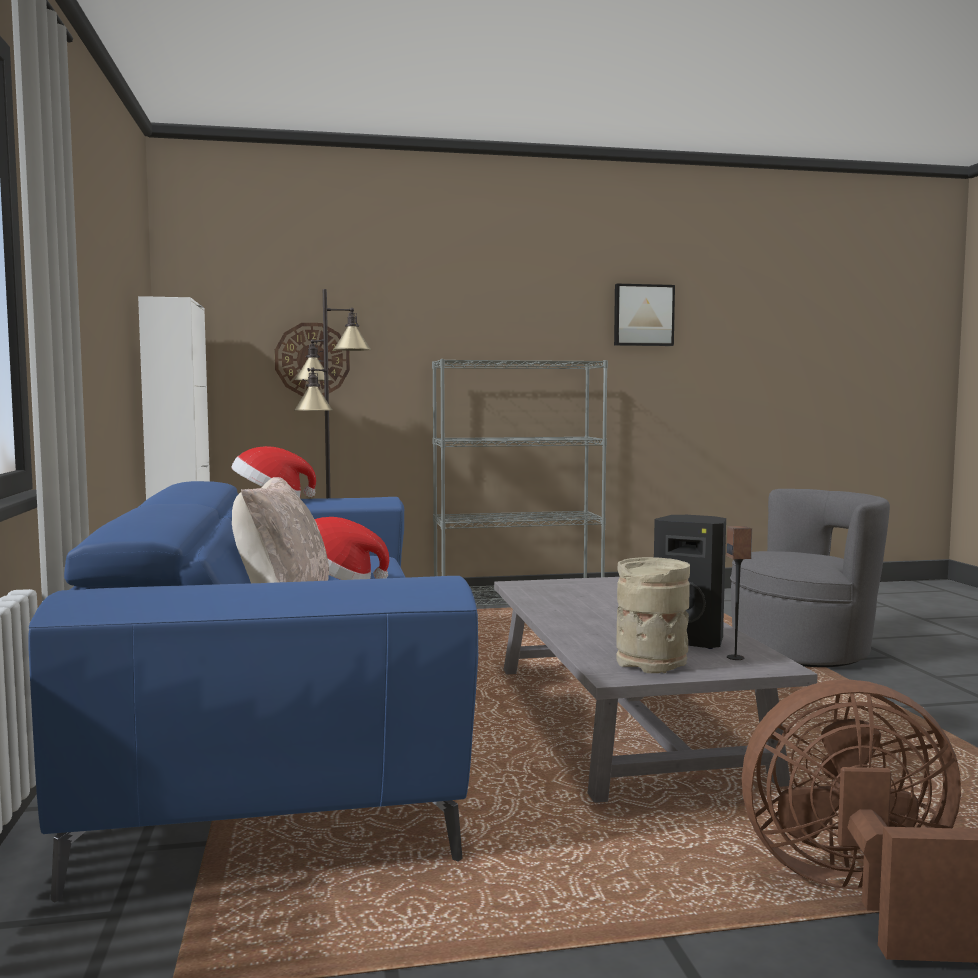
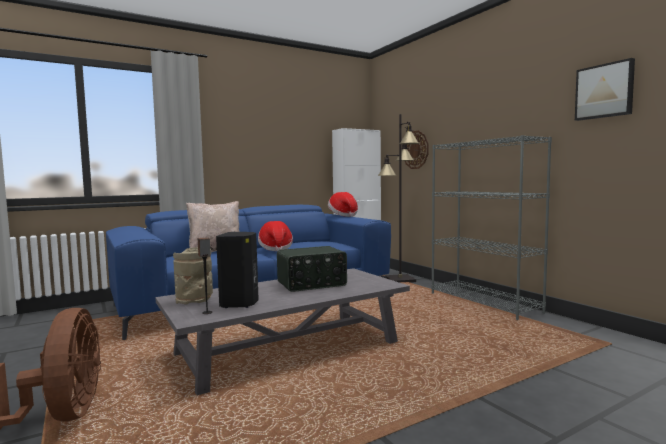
camera: 70 degrees right, 0 degrees up
(591, 605) = (312, 284): none -> radio
(803, 651) = (509, 393): grey armchair -> none

